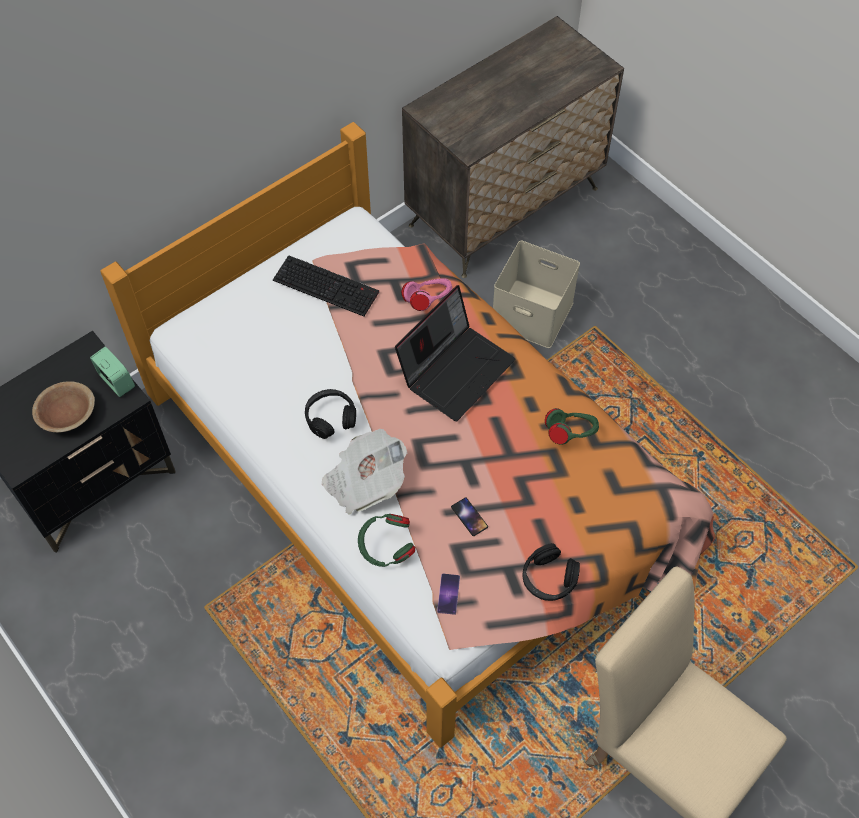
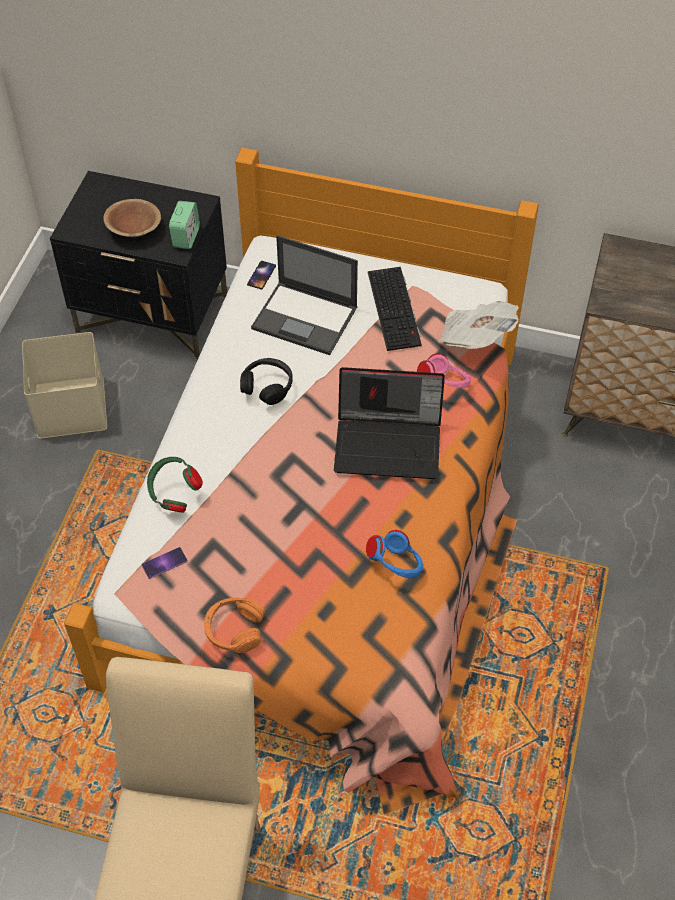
camera: 55 degrees right, 5 degrees down
(279, 351) = (306, 318): none -> laptop
(364, 482) = (228, 446): newspaper -> newspaper (475, 338)
(469, 517) = (250, 536): phone -> phone (261, 275)
(530, 314) = (572, 509): beige storage box -> beige storage box (69, 406)
(548, 578) = (234, 629): black headphones -> orange headphones
(570, 434) = (396, 566): green headphones -> blue headphones

